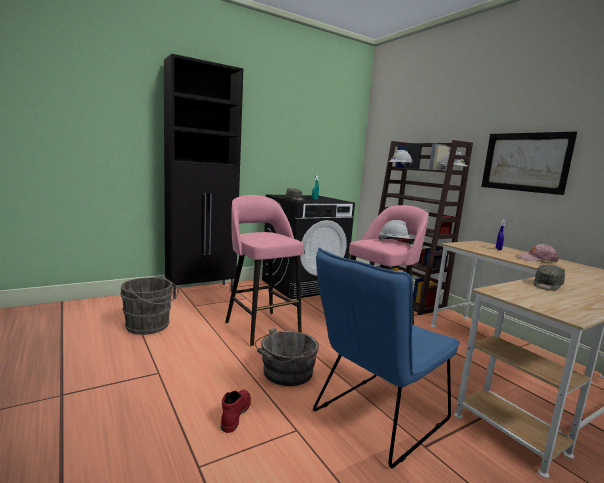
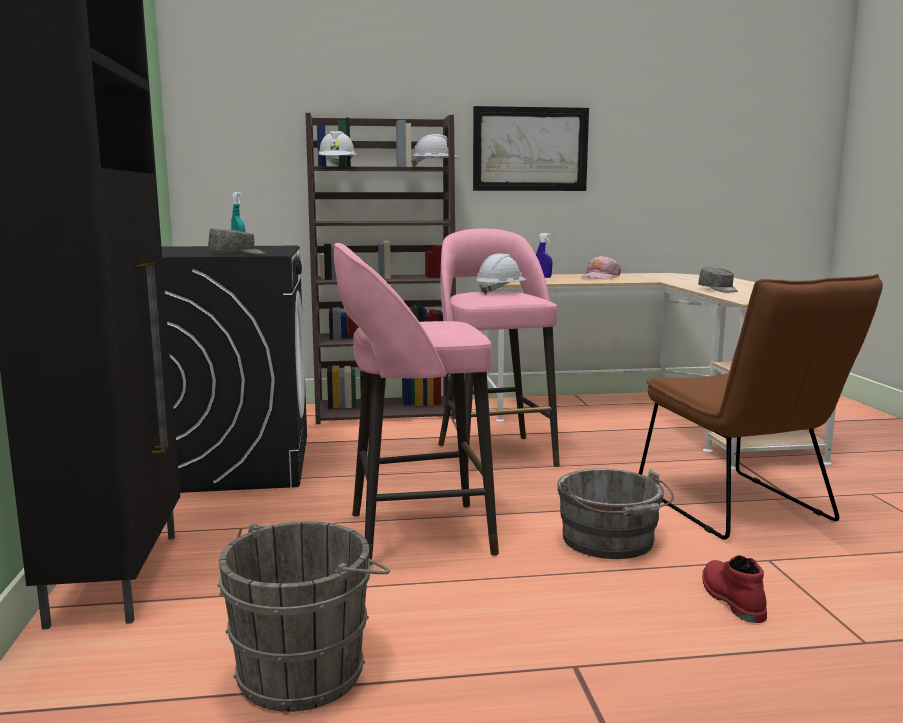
camera: 65 degrees left, 0 degrees up
(235, 414) = (730, 599): red boot -> red boot turned 45 degrees clockwise
(375, 419) = (740, 509): blue chair -> brown chair

